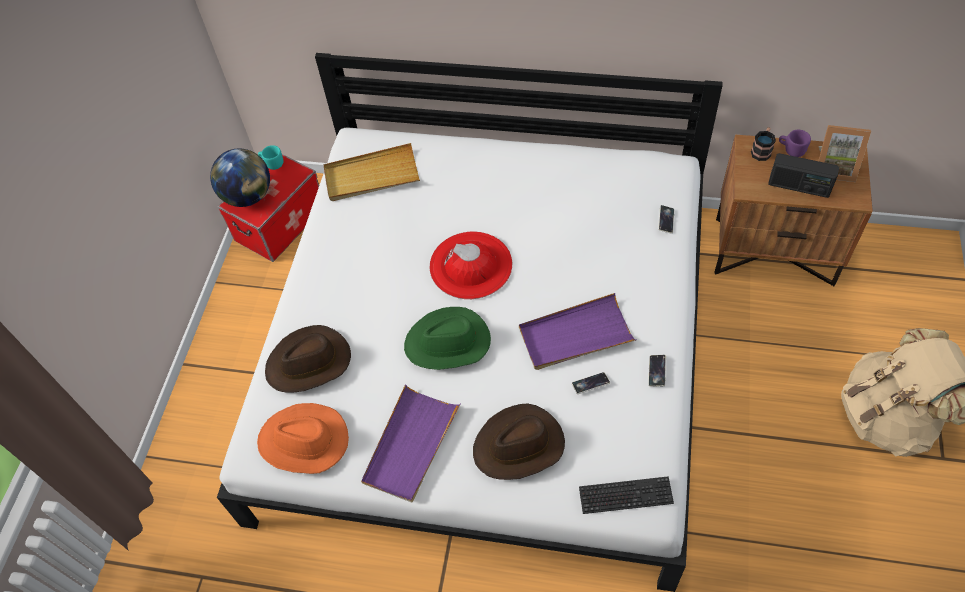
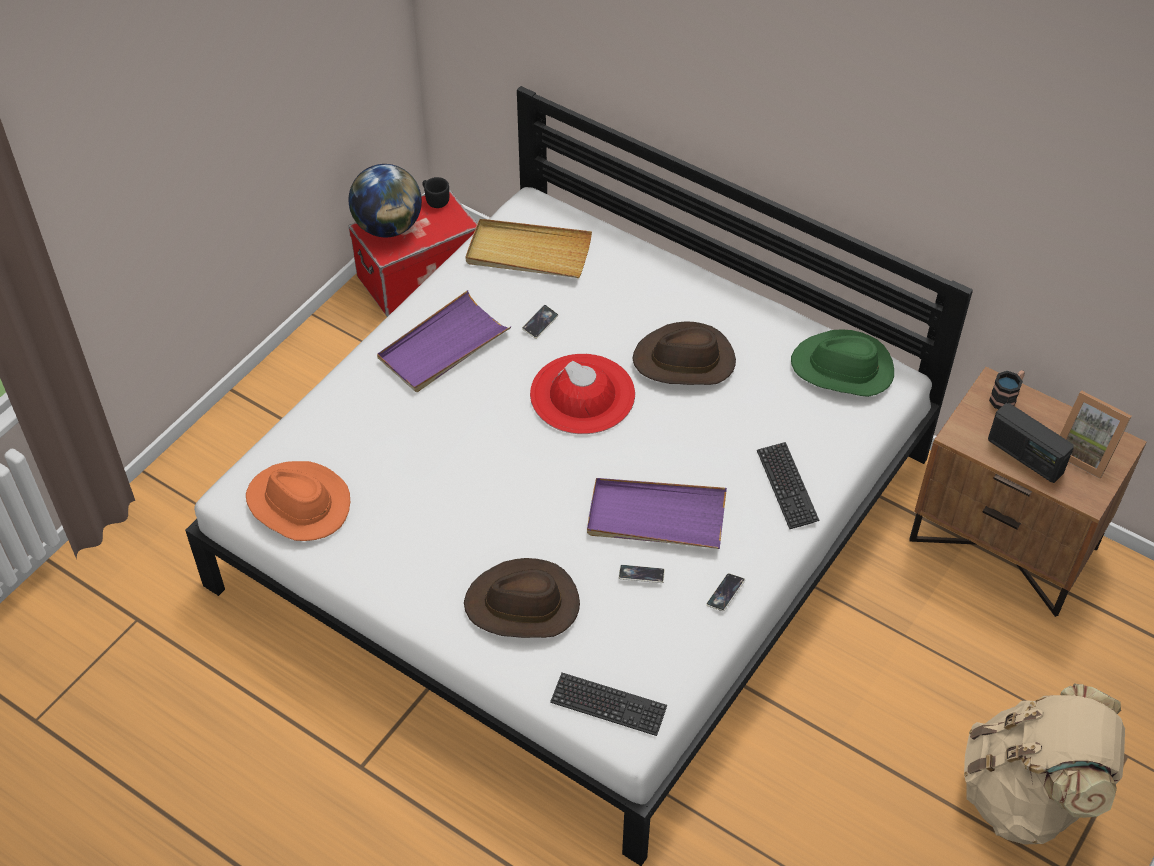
camera: 20 degrees right, 5 degrees down
(272, 163) = (435, 200): turquoise mug -> black mug
(309, 363) = (347, 427): brown hat -> brown hat (685, 361)
(411, 445) = (407, 555): purple tray -> purple tray (443, 346)
(448, 343) = (508, 467): green hat -> green hat (843, 369)
(651, 273) = (787, 486): none -> keyboard
(666, 220) = (842, 434): phone -> phone (540, 323)
(791, 150) = (1044, 411): purple mug -> none

